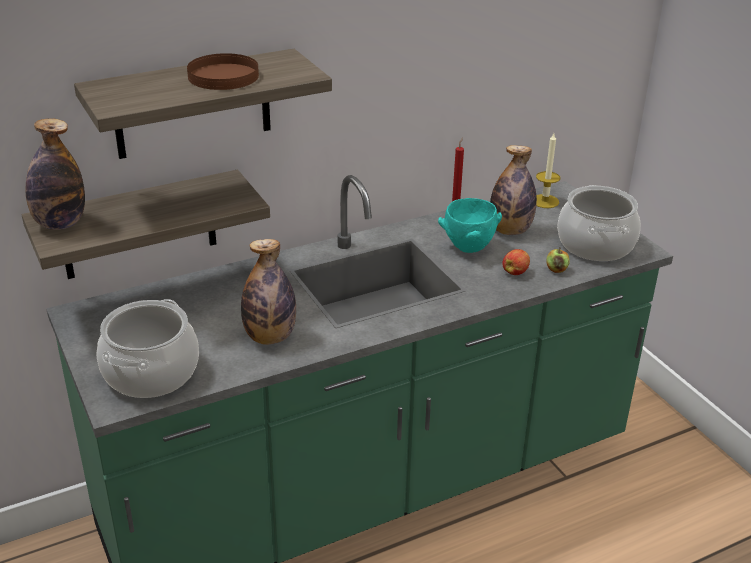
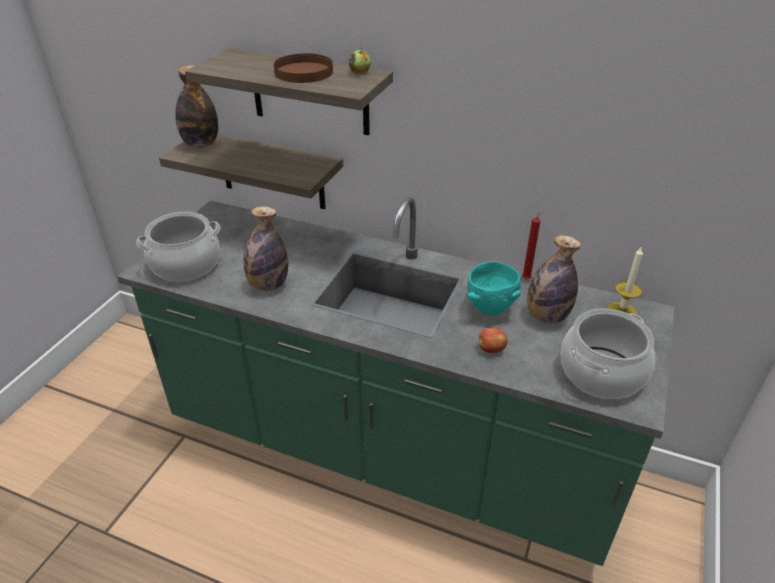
camera: 50 degrees right, 5 degrees up
(556, 269) = (528, 369): apple -> apple (360, 72)

